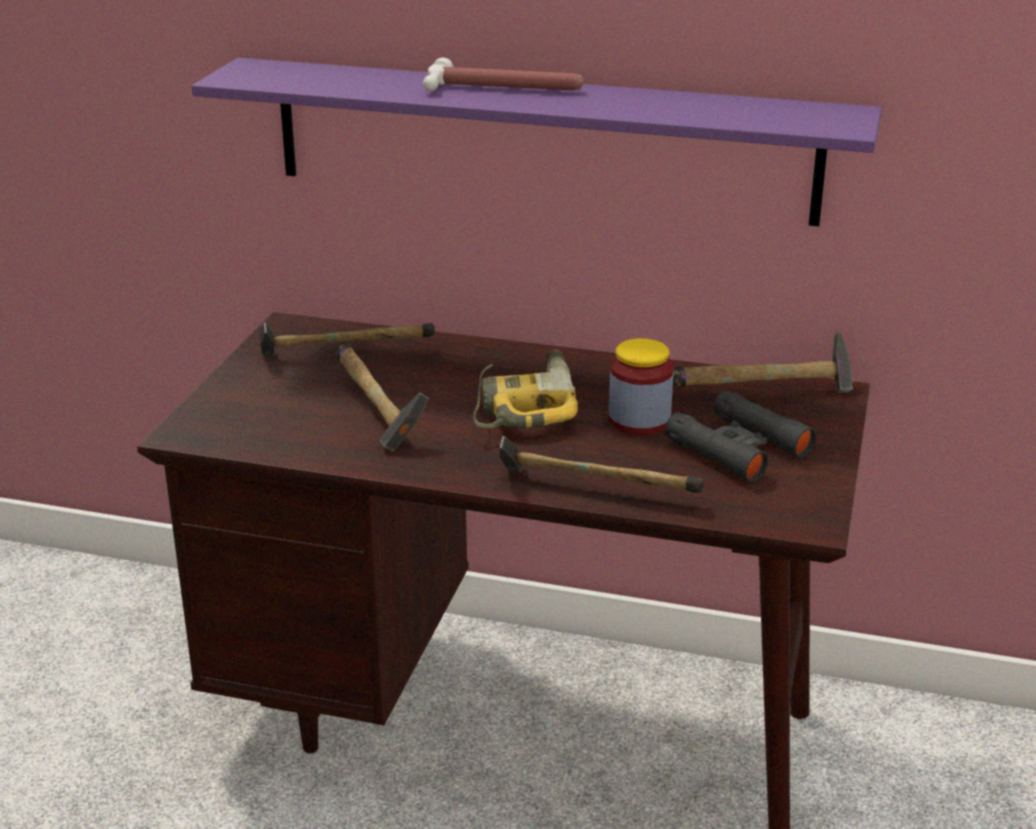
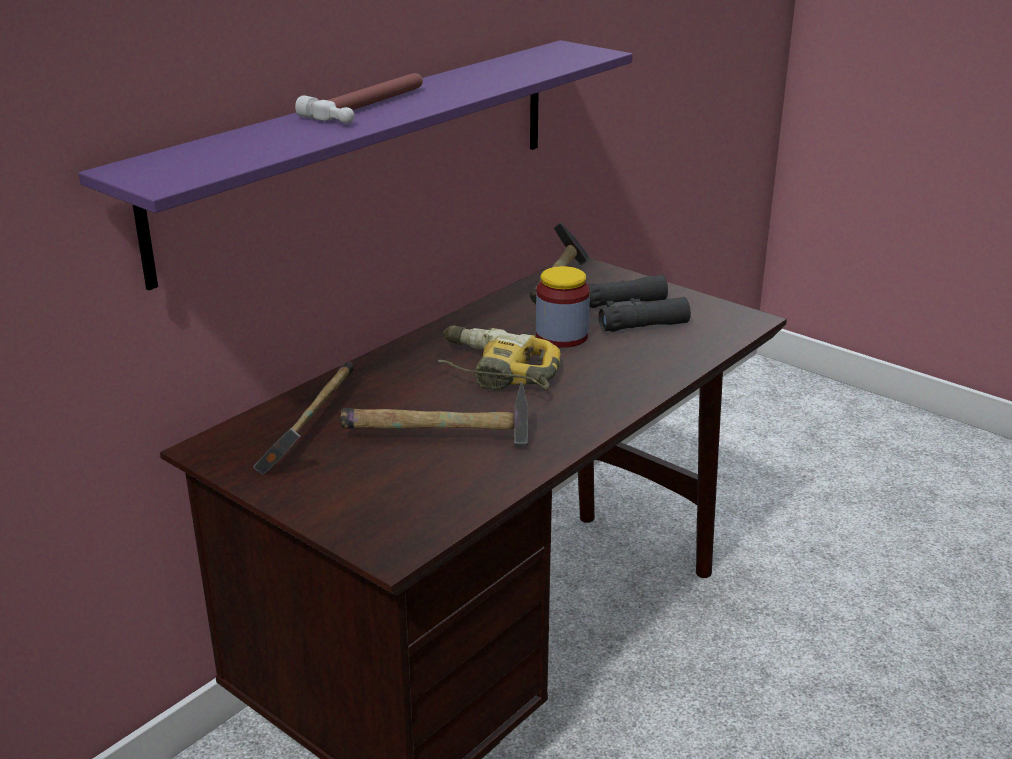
camera: 65 degrees left, 0 degrees up
(592, 490) = (655, 378): hammer -> none

